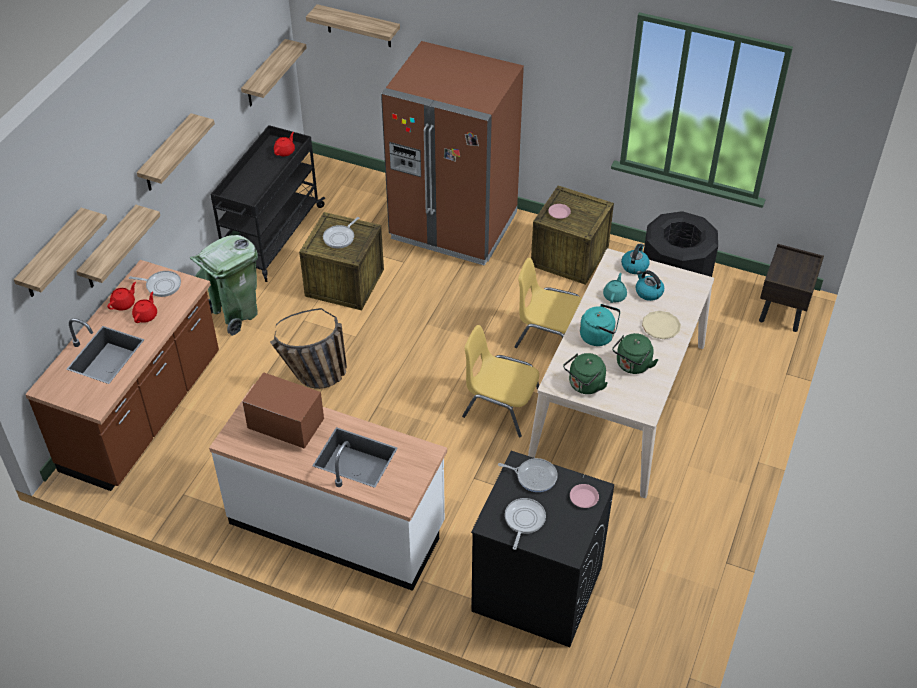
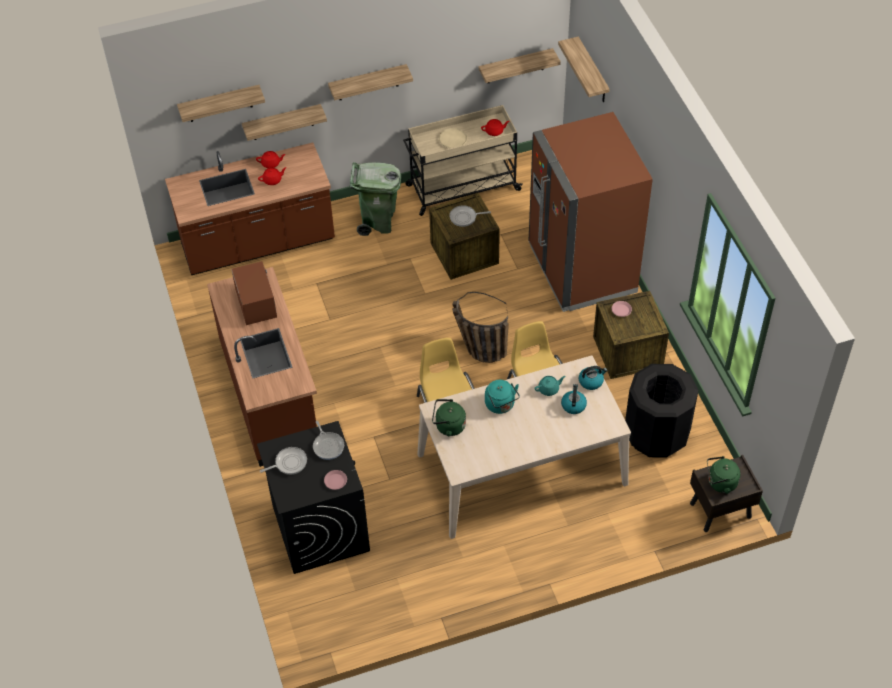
camera: 50 degrees right, 5 degrees up
(161, 285) = (303, 167): frying pan -> none
(271, 237) = (461, 188): black cart -> beige cart
(313, 380) = (367, 300): basket -> basket (477, 349)
(337, 524) = (271, 395): white counter -> brown counter
(632, 365) = (493, 440): green kettle -> green kettle (720, 483)
(660, 327) = (546, 433): beige plate -> beige plate (453, 140)

